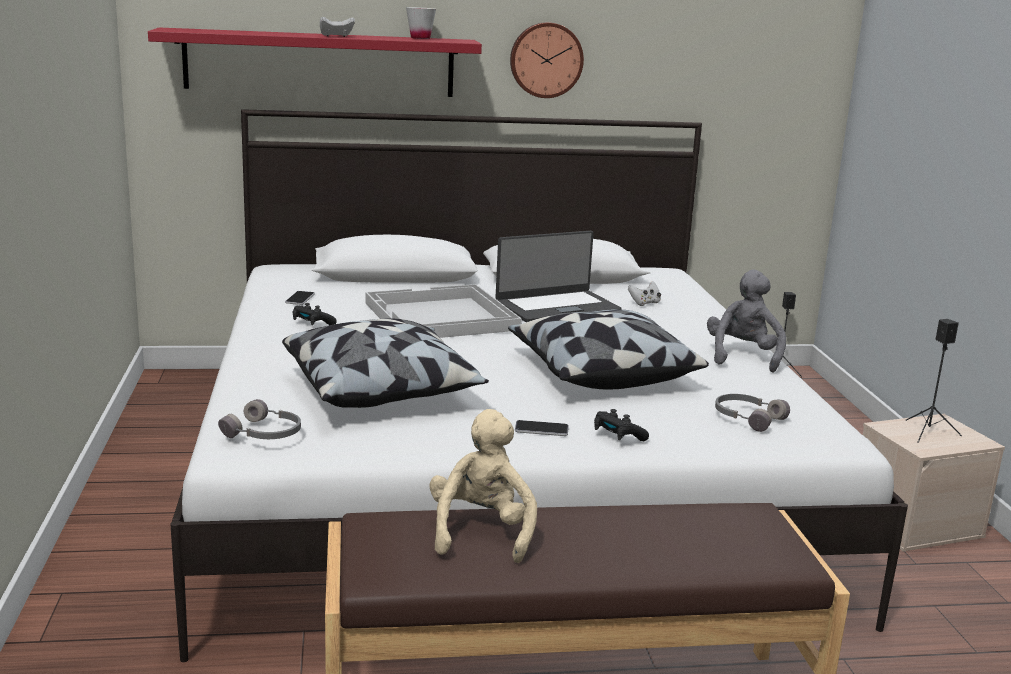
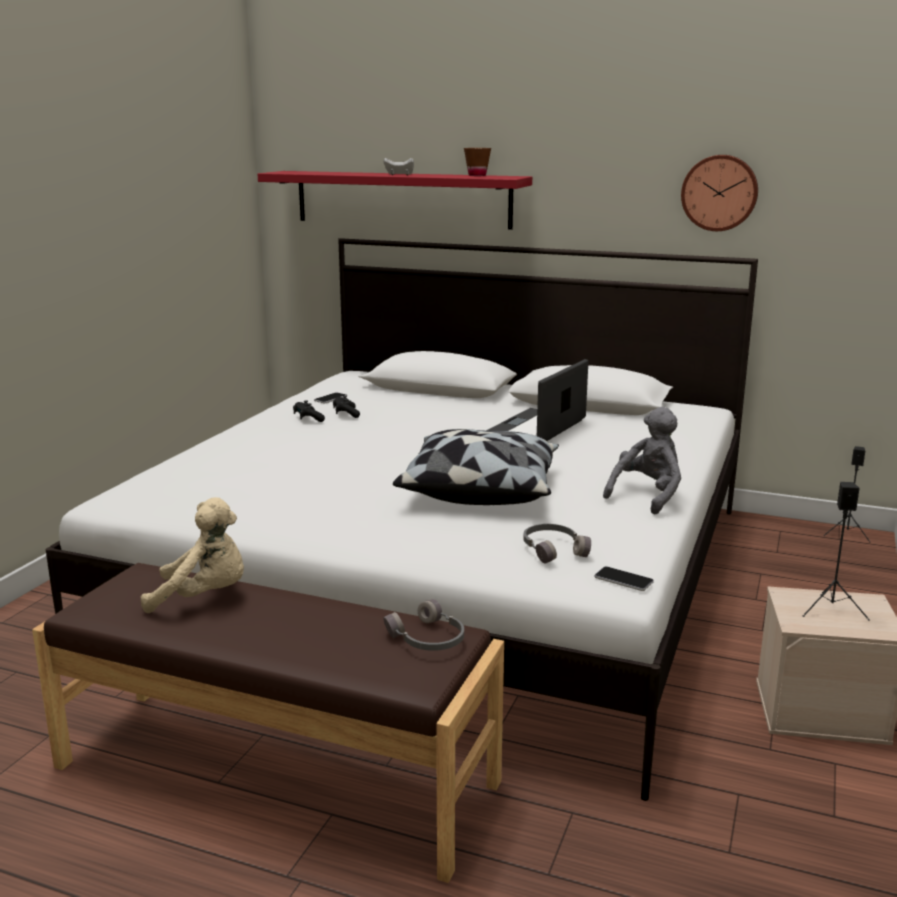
camera: 30 degrees right, 0 degrees up
(264, 434) = (140, 493): grey headphones -> grey headphones (427, 639)
(382, 390) = (272, 475): pillow -> none
(420, 38) = (477, 175): white cup -> brown cup
(440, 317) = (416, 425): white tray -> none
(481, 532) = (204, 597): beige plush toy -> beige plush toy turned 60 degrees clockwise
(541, 429) = (350, 526): phone -> phone (623, 580)
(546, 60) = (599, 194): wall clock -> wall clock (719, 193)
(557, 307) = (536, 429): laptop -> laptop turned 120 degrees clockwise
(617, 436) = (404, 543): black game controller -> black game controller (346, 414)
(644, 303) = (628, 435): white game controller -> none

